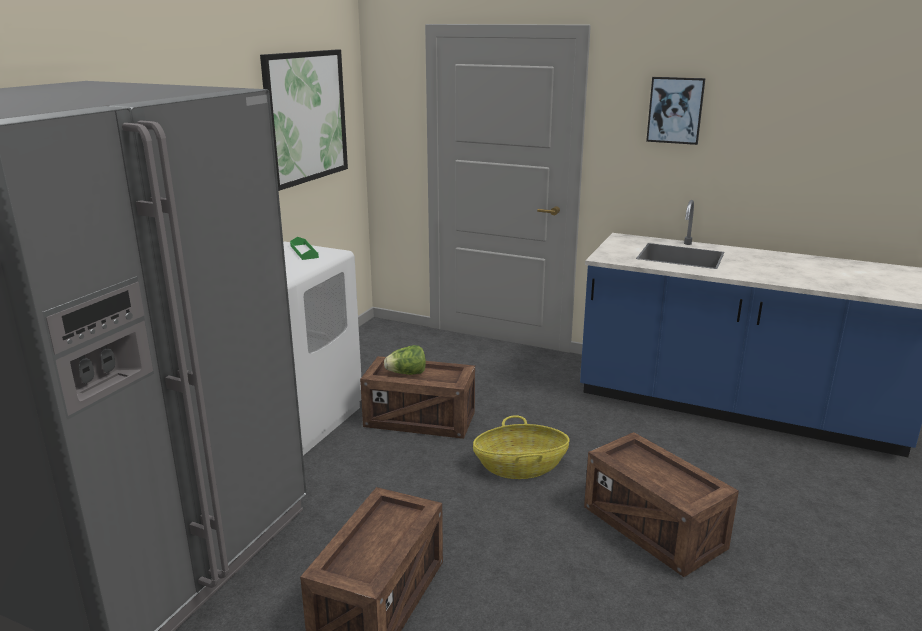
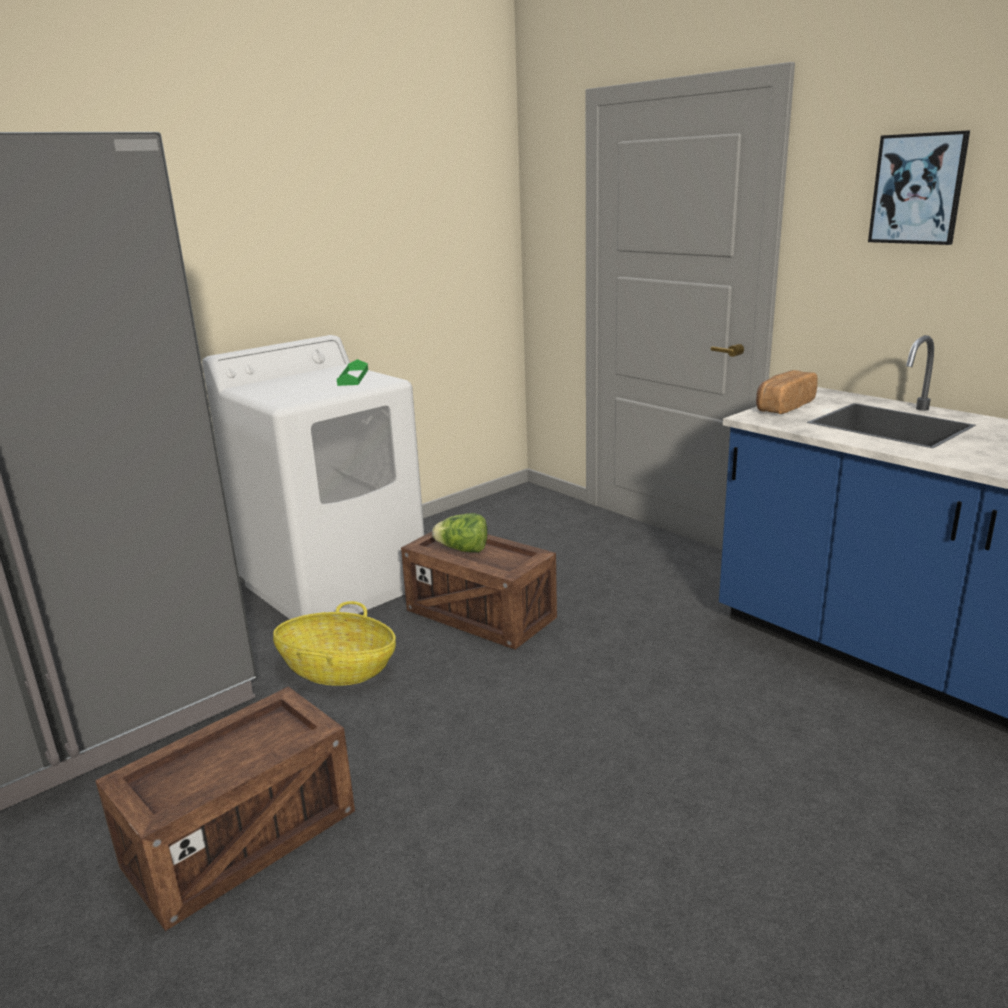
camera: 25 degrees right, 0 degrees up
(305, 117) = (417, 215): picture -> none
(520, 467) = (560, 705): basket -> basket (337, 669)
(611, 249) = (783, 406): none -> bread
(653, 528) = (690, 848): crate -> none

